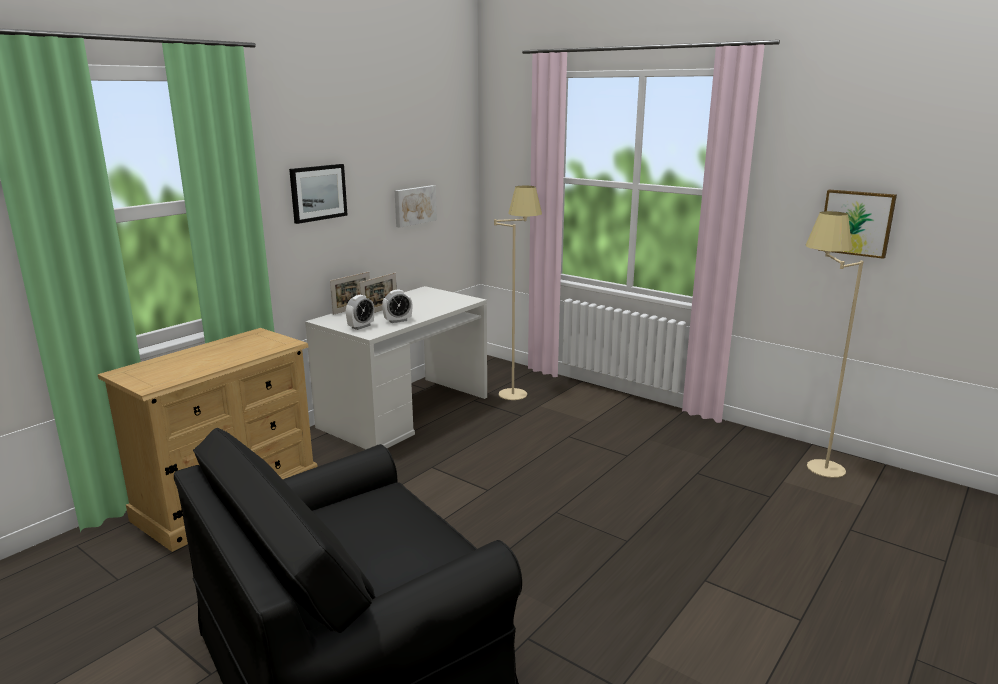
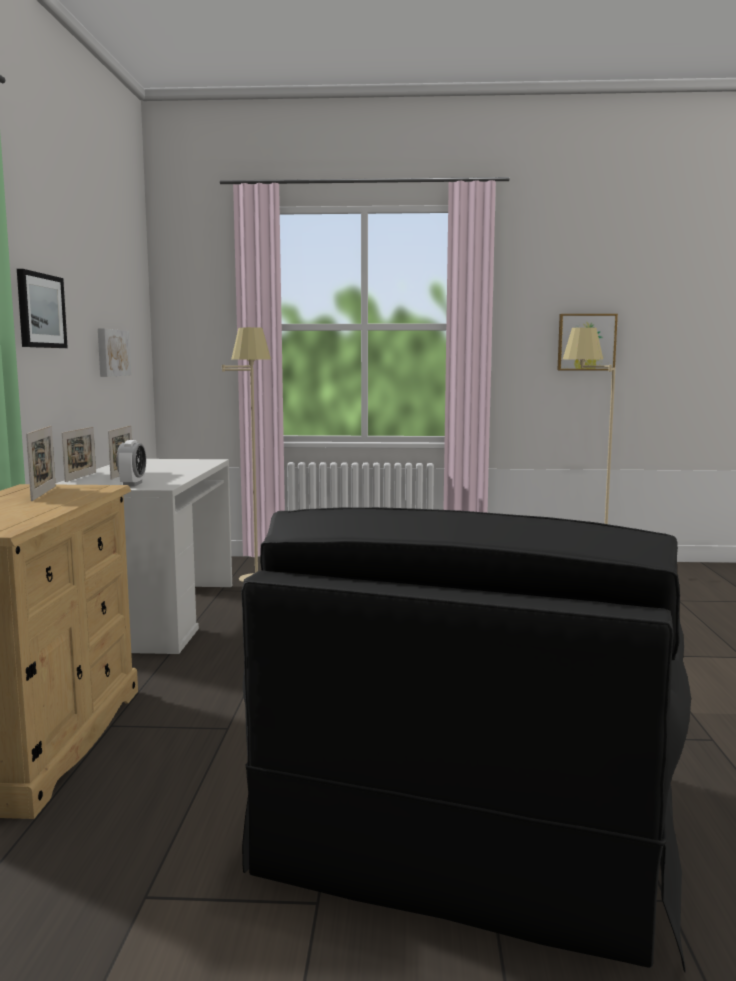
camera: 35 degrees left, 10 degrees down
(247, 344) = (43, 493): none -> picture frame
(398, 321) = (167, 477): alarm clock -> none

